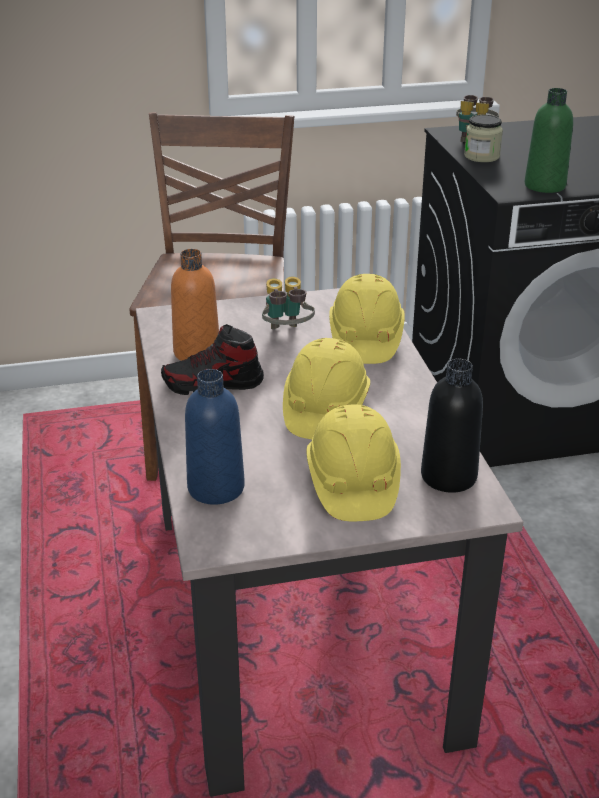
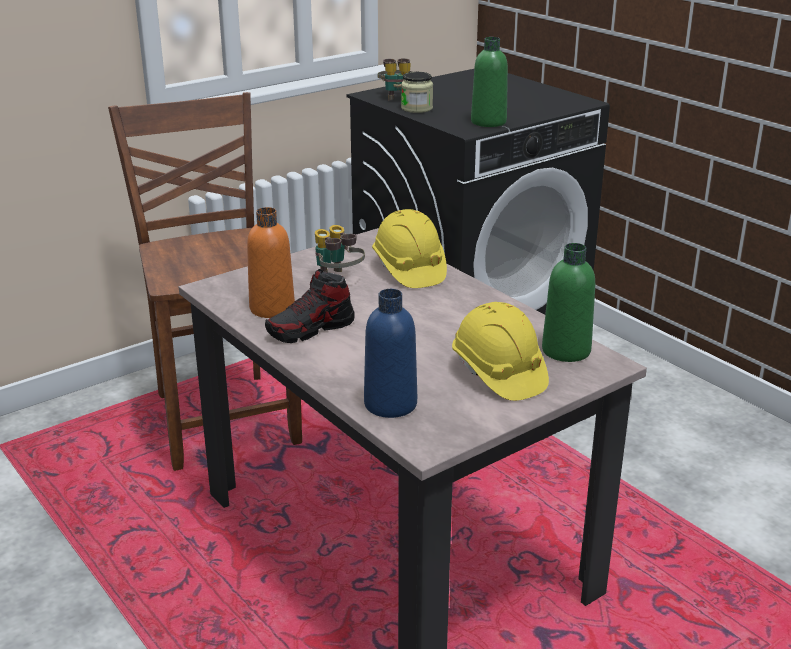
camera: 25 degrees left, 5 degrees down
(324, 410) = (425, 327): yellow hard hat -> none
(448, 476) = (566, 351): black bottle -> green bottle

